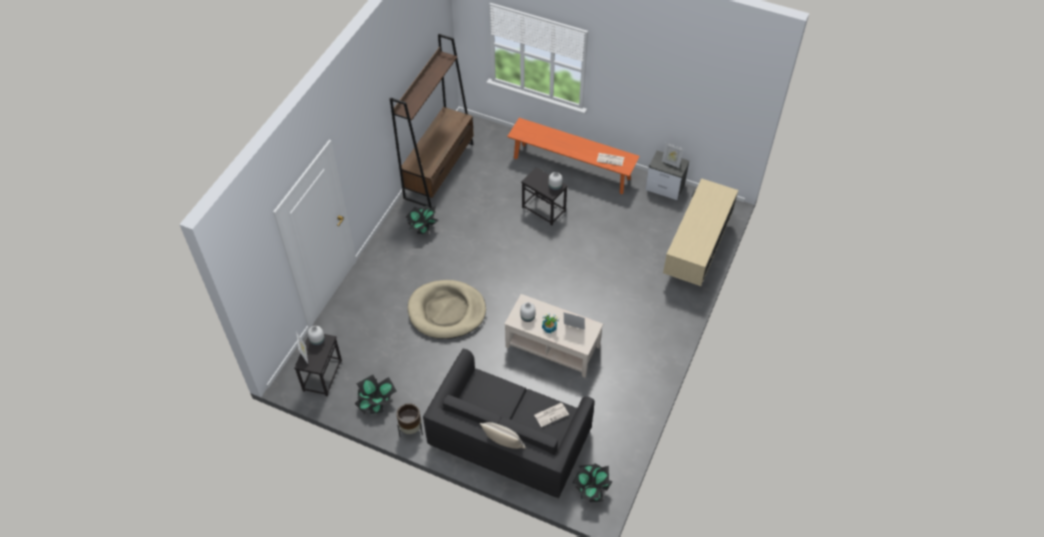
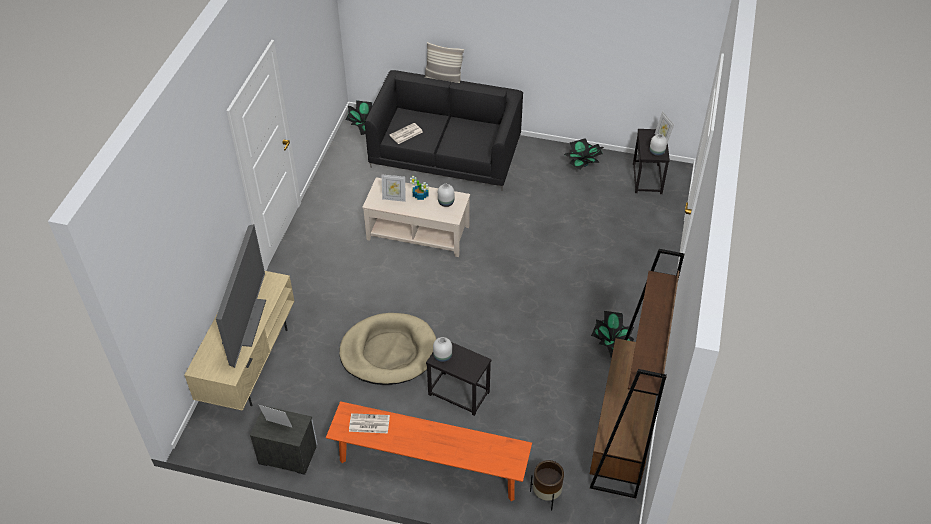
camera: 170 degrees right, 5 degrees down
(410, 430) = (541, 148): brown planter -> brown planter (546, 495)
(447, 311) = (544, 252): beige dog bed -> beige dog bed (388, 352)
(698, 221) = (245, 321): none -> television

